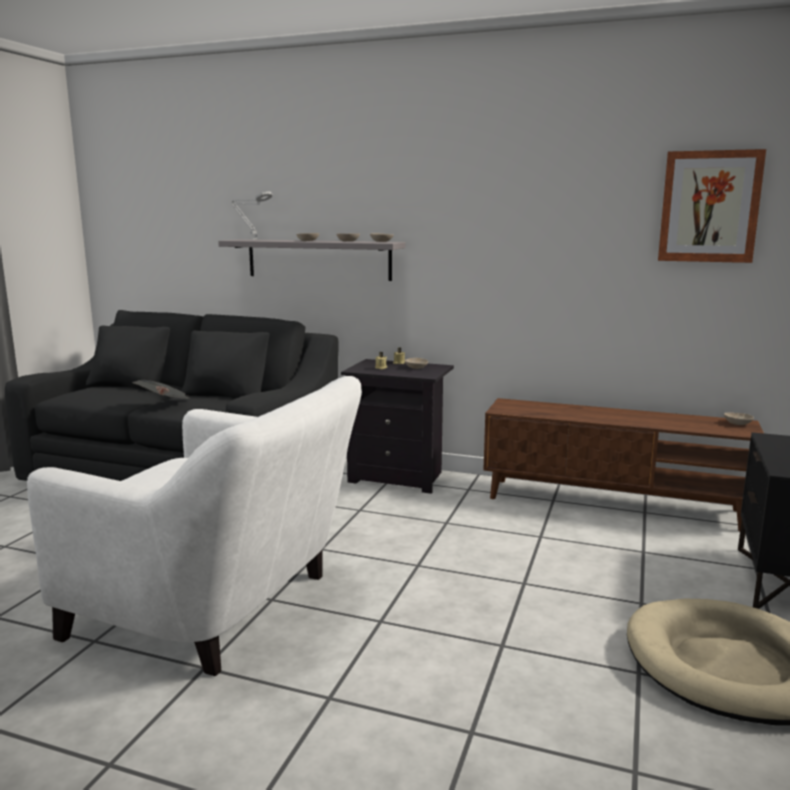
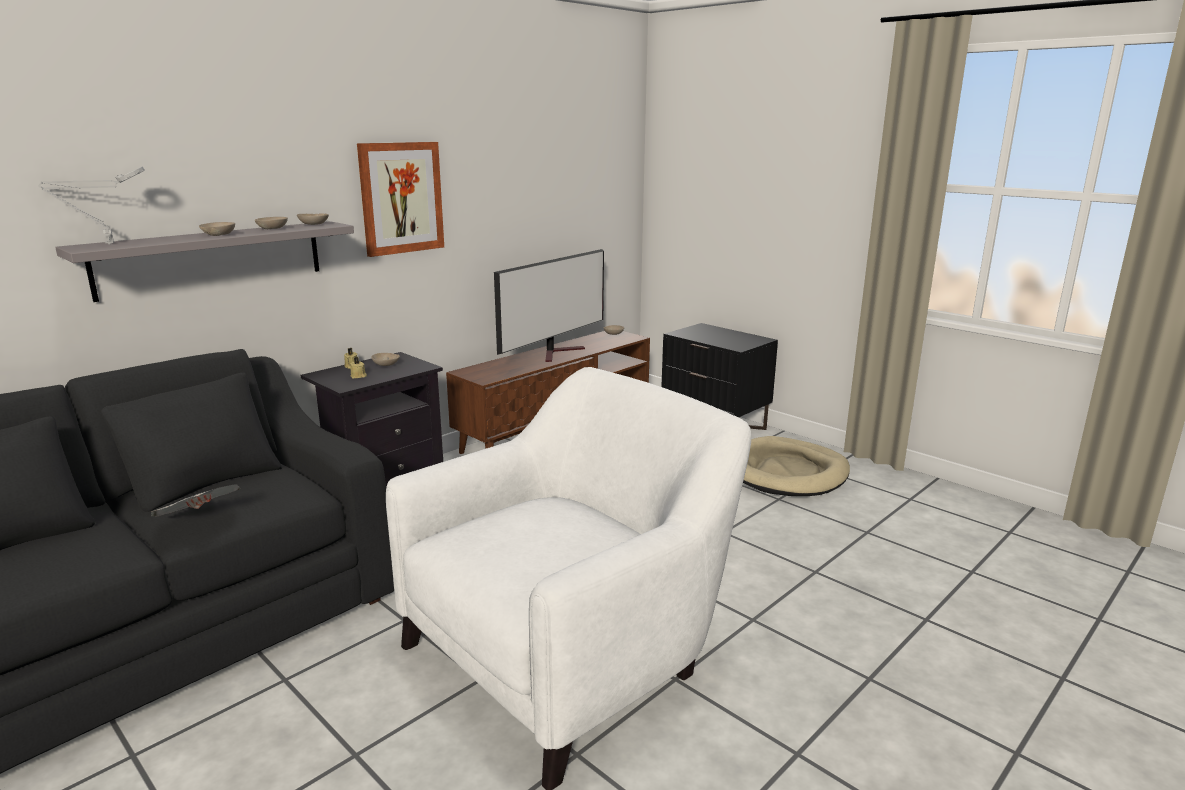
camera: 65 degrees left, 5 degrees up
(623, 416) = (558, 352): none -> television
(709, 207) = (573, 165): picture -> picture (401, 198)

